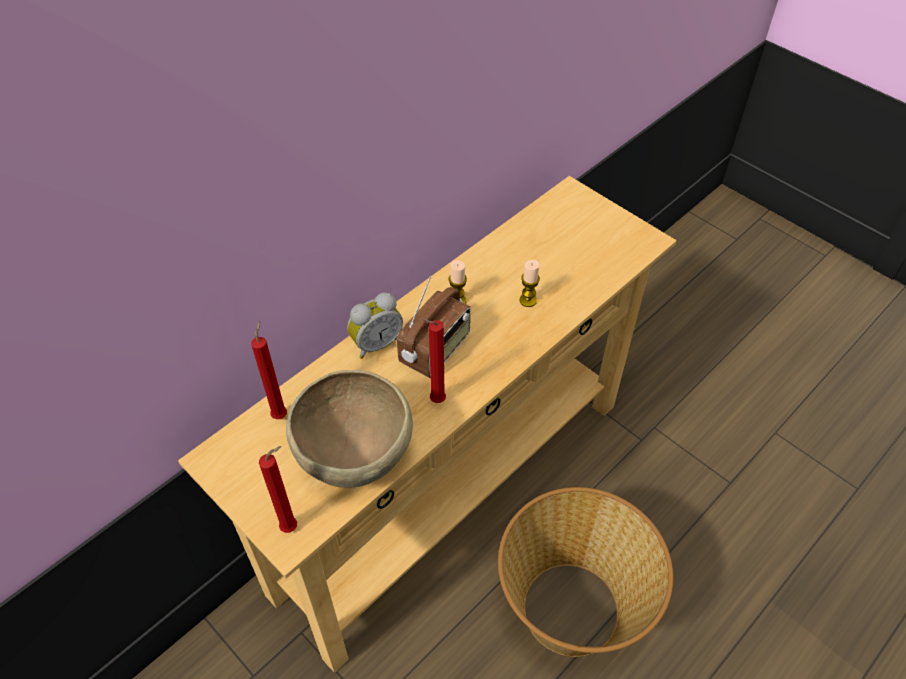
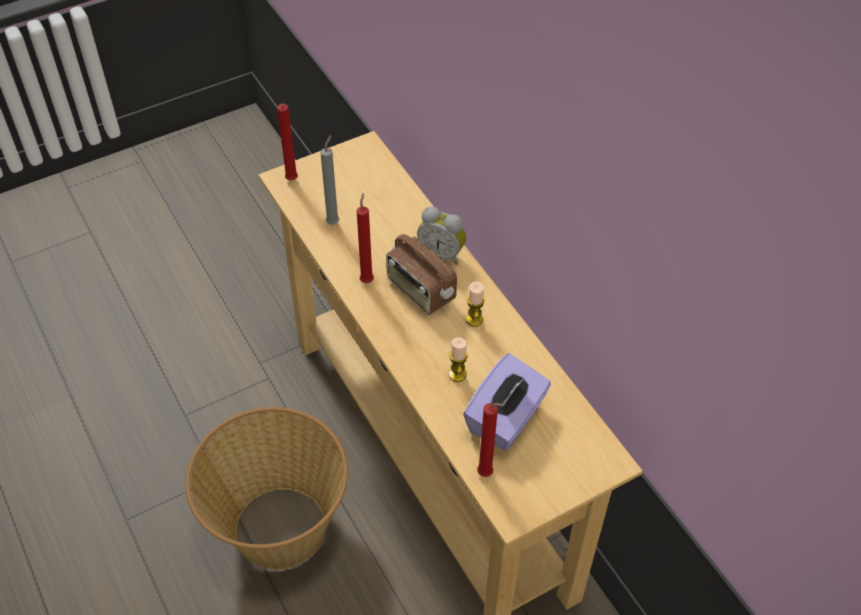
camera: 105 degrees right, 0 degrees up
(280, 414) = (392, 186): red candle -> red candle (487, 474)
(355, 457) = (334, 222): brown bowl -> grey candle
(375, 343) = (442, 253): alarm clock -> alarm clock turned 45 degrees counterclockwise
(561, 259) = (506, 419): none -> purple tissue box

